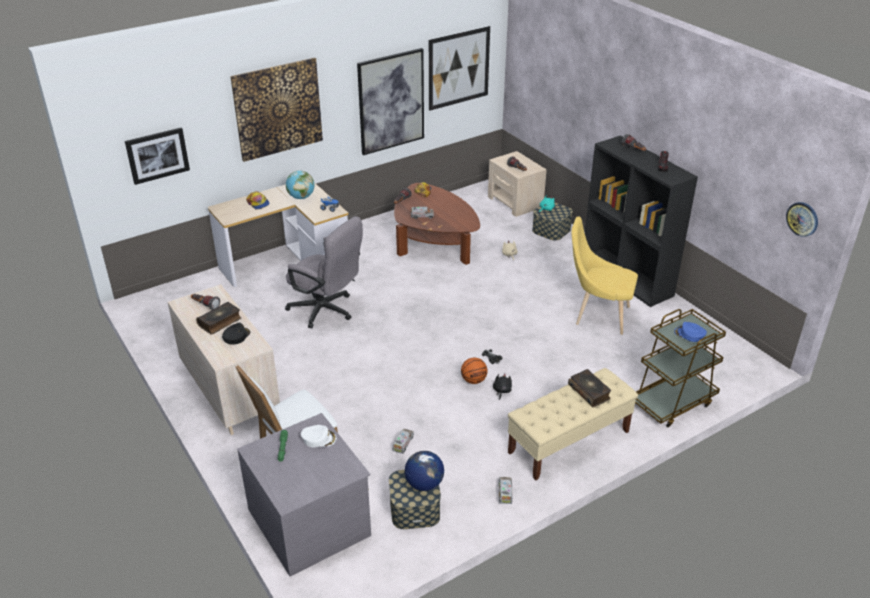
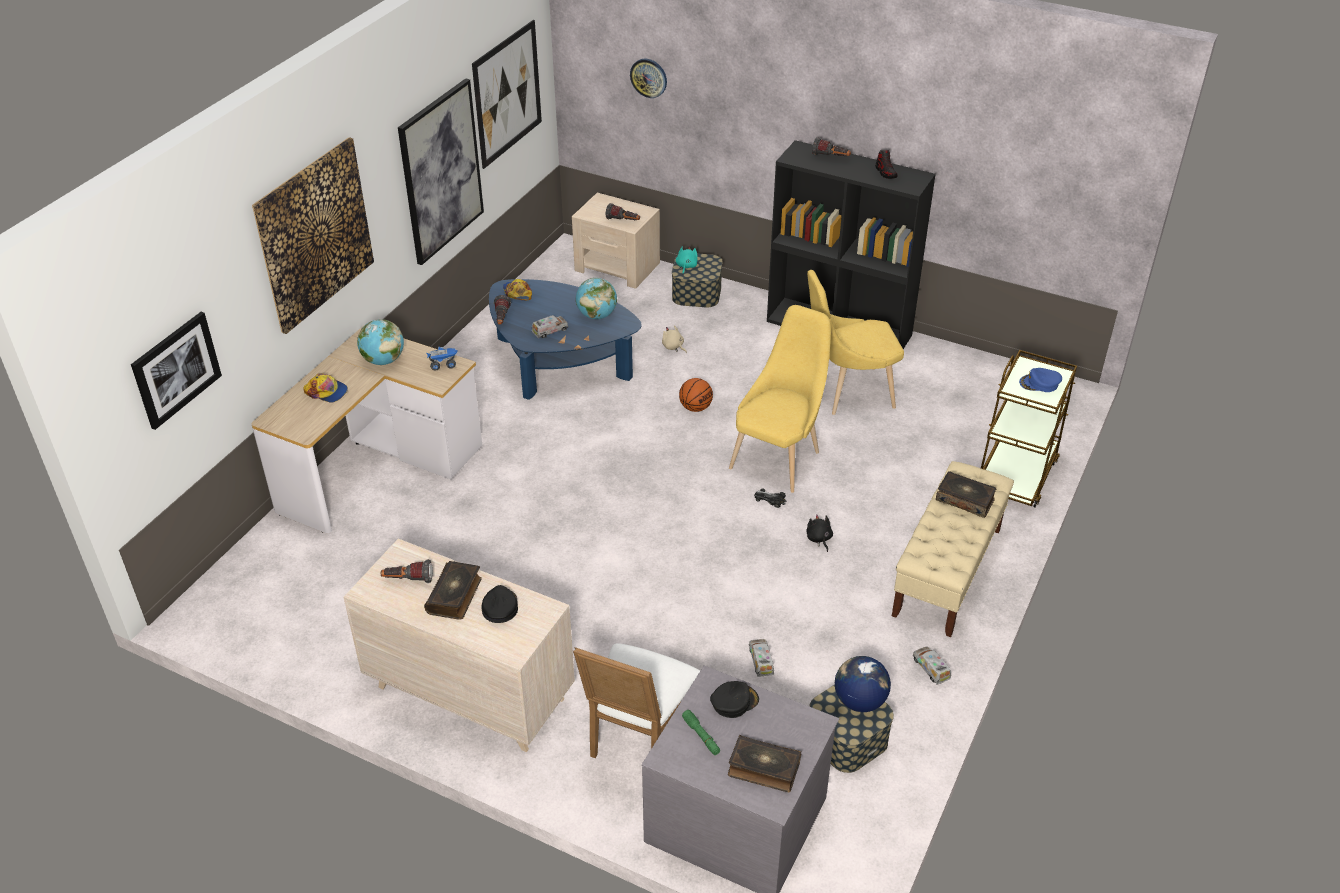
camera: 30 degrees left, 5 degrees up
(299, 481) = (763, 769): none -> book
(319, 438) = (734, 701): white cap -> black cap
(327, 311) = (499, 518): grey office chair -> none
(434, 242) = (559, 362): brown coffee table -> blue coffee table
(457, 216) = (597, 315): none -> globe
(473, 380) = (774, 539): basketball -> basketball (695, 408)
(519, 336) = (779, 457): none -> yellow chair
(802, 219) = (1102, 197): wall clock -> wall clock (649, 77)

